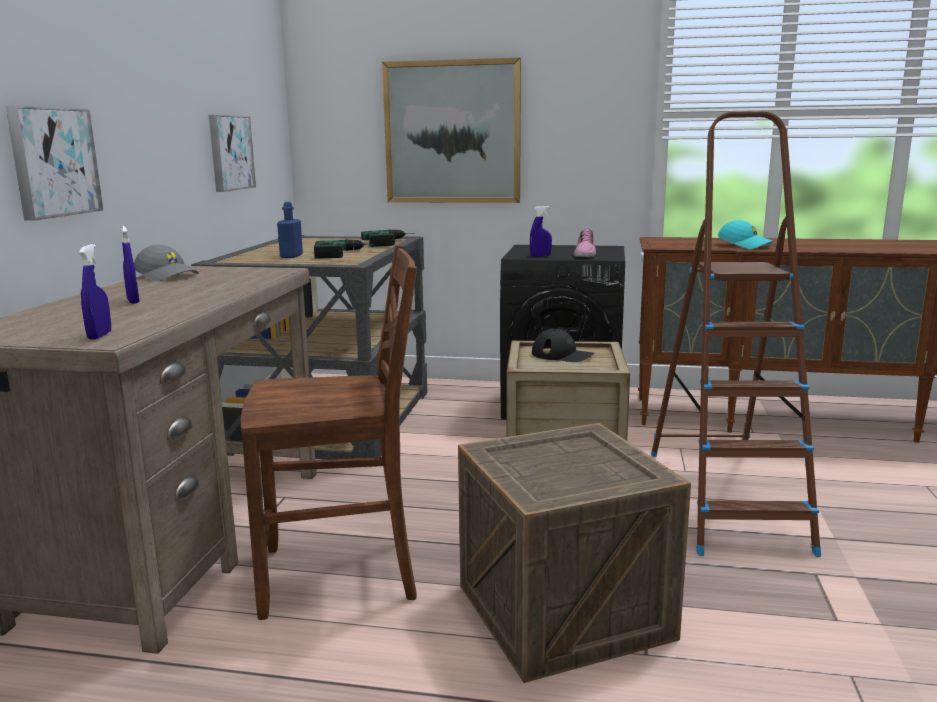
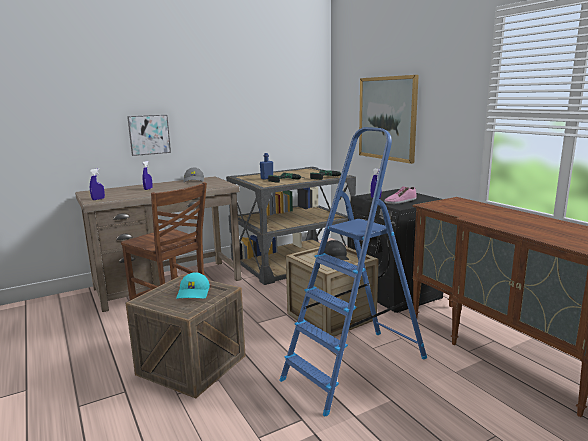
camera: 50 degrees right, 0 degrees up
(230, 153) = (270, 127): picture -> none
(725, 498) = (355, 369): brown step ladder -> blue step ladder
(745, 245) = (482, 215): turquoise cap -> turquoise cap (194, 293)

